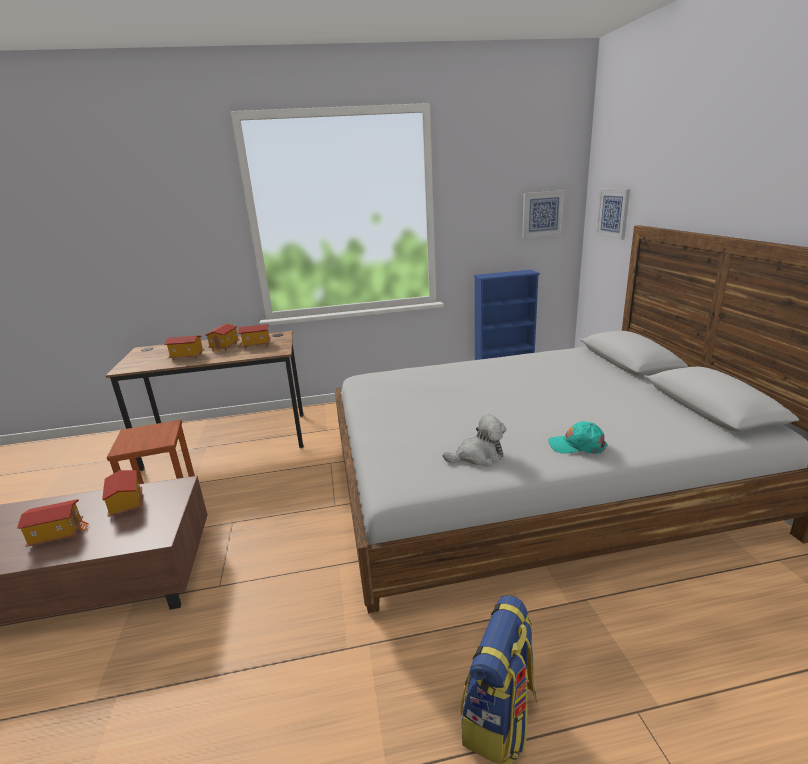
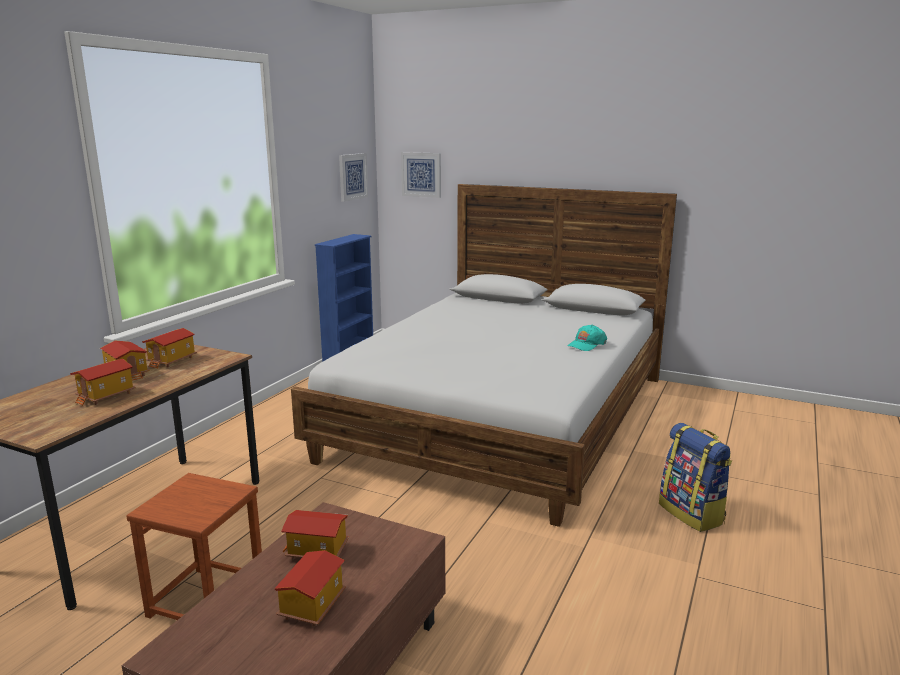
camera: 55 degrees left, 5 degrees down
(478, 456) = (557, 368): plush toy -> none

